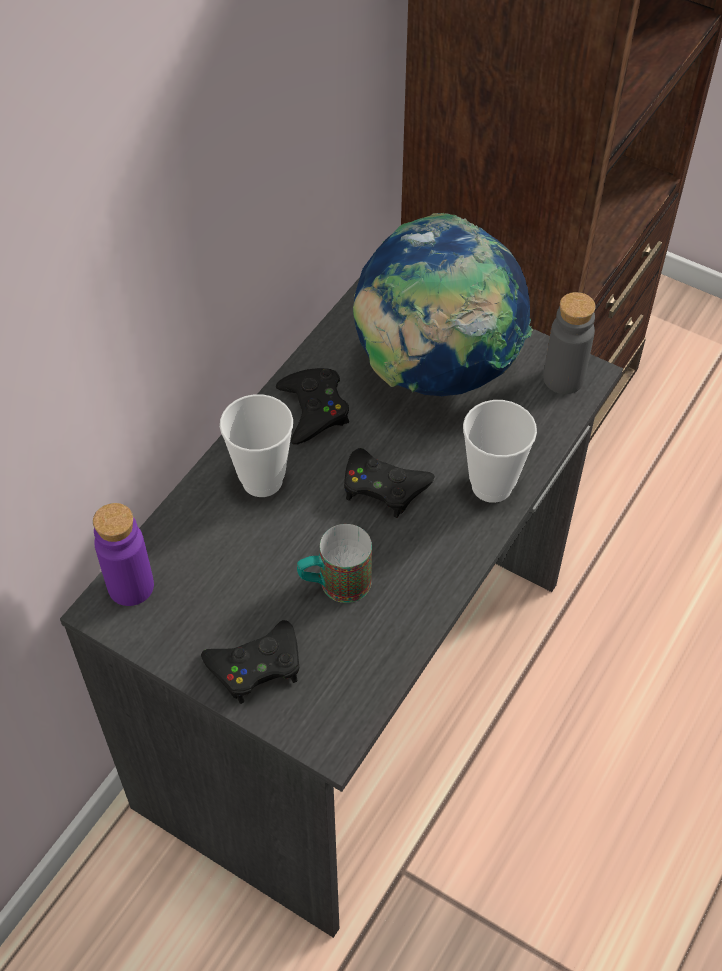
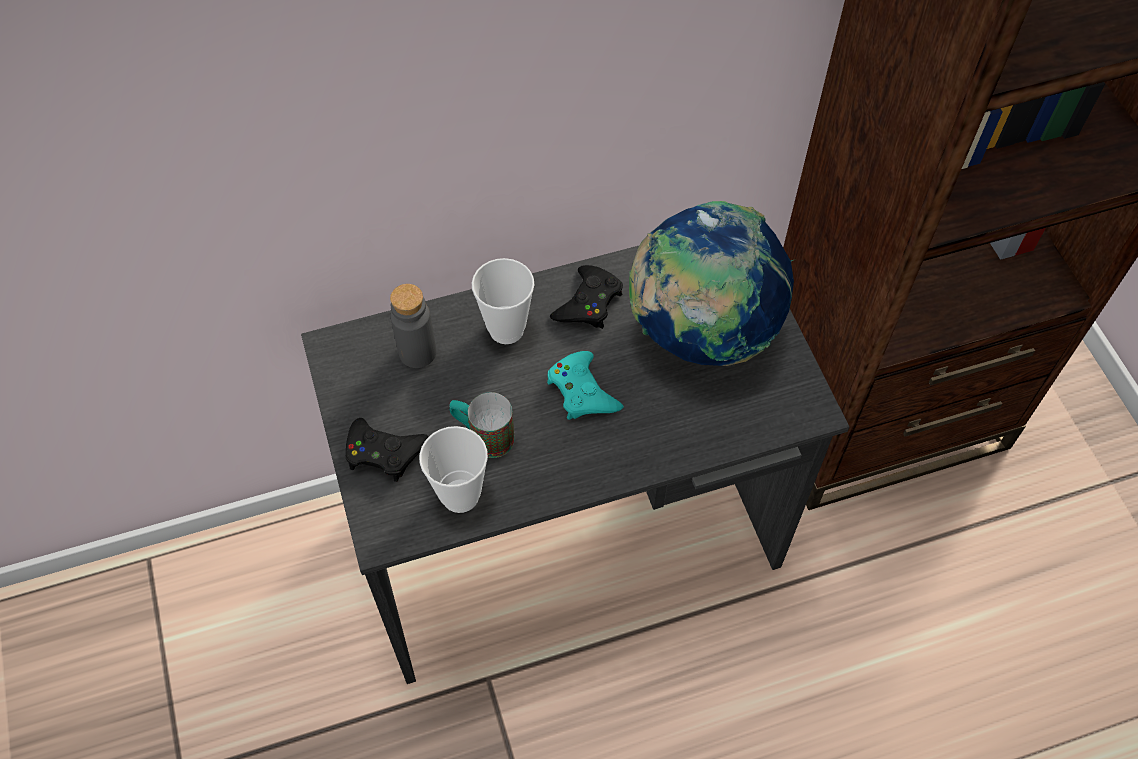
camera: 40 degrees right, 5 degrees up
(131, 586) = (359, 343): purple bottle -> none
(384, 487) = (582, 391): black game controller -> turquoise game controller
(491, 486) = (657, 444): cup -> cup (460, 495)
(563, 379) = (793, 403): grey bottle -> grey bottle (417, 352)

